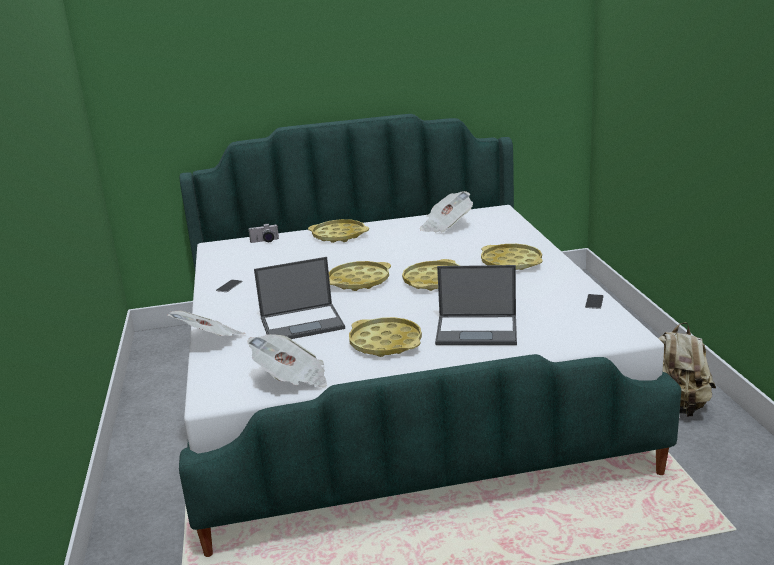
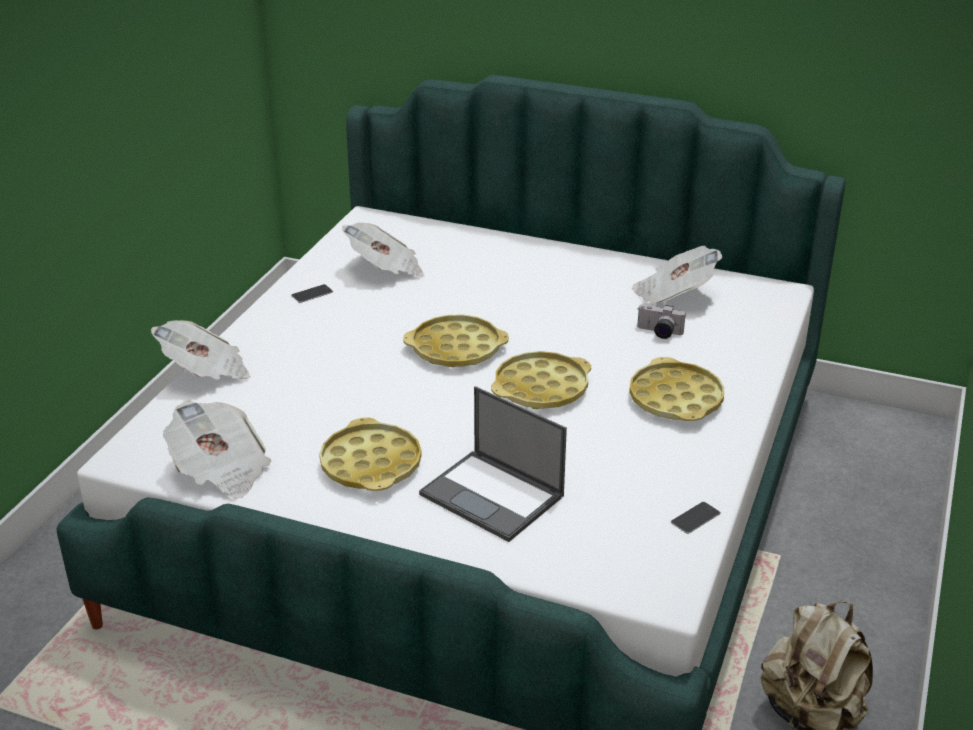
camera: 30 degrees right, 10 degrees up
(261, 262) = (386, 269): none -> newspaper
(265, 241) = (428, 233): camera -> camera (659, 333)
(303, 323) = (322, 390): laptop -> none
(339, 235) = (522, 257): yellow tray -> none

